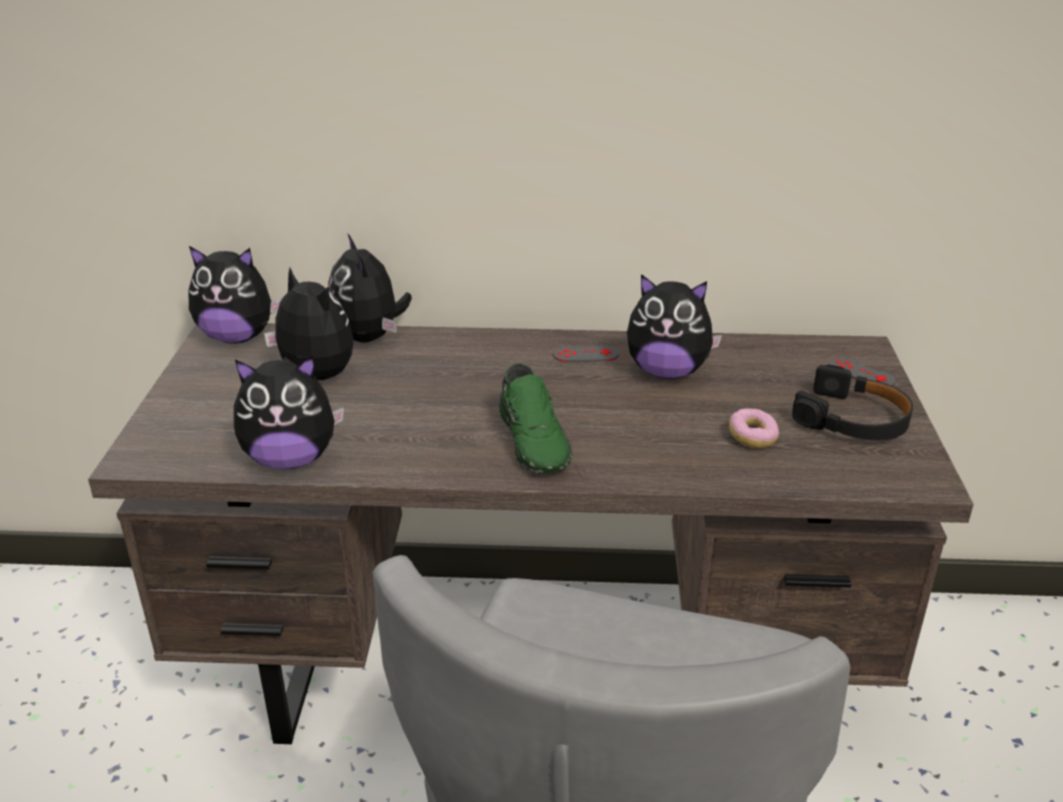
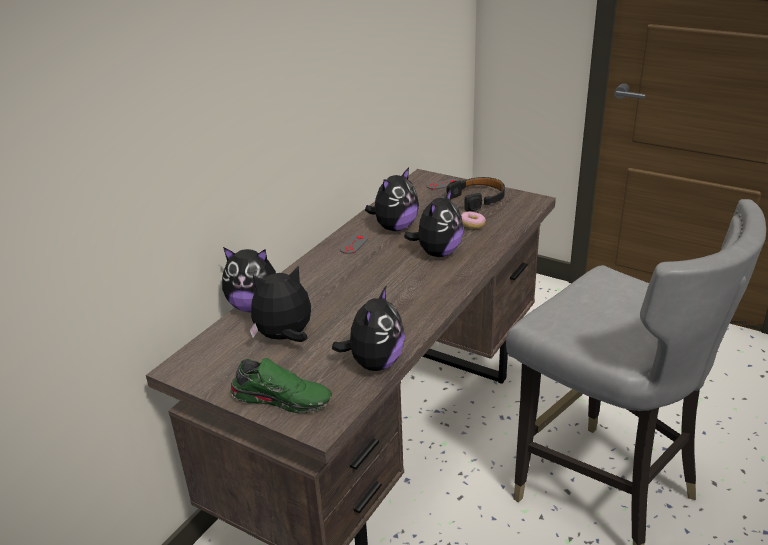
camera: 60 degrees left, 0 degrees up
(238, 337) = (194, 359): plush toy -> plush toy (437, 253)
(535, 440) = (425, 280): green shoe -> green shoe (282, 398)

